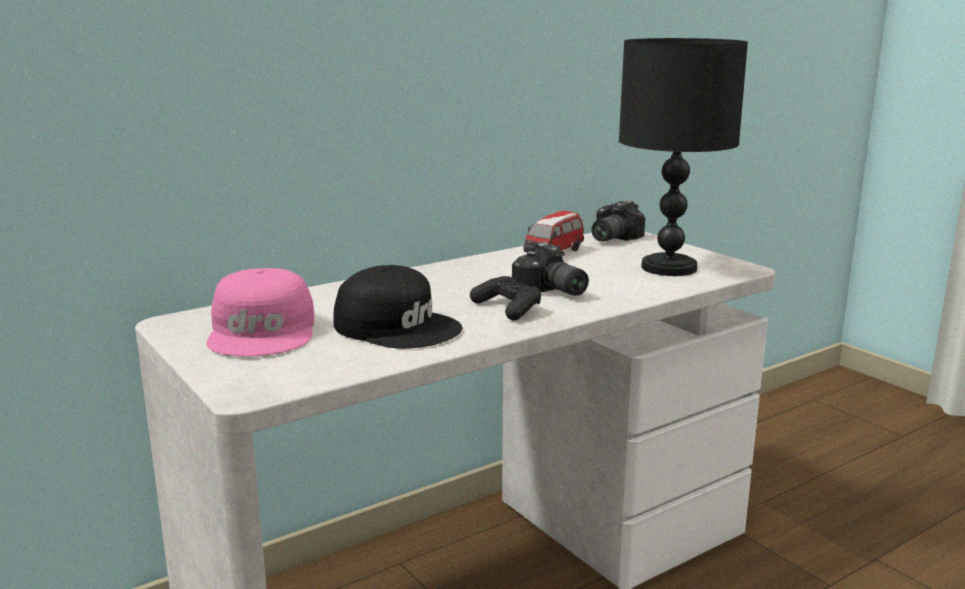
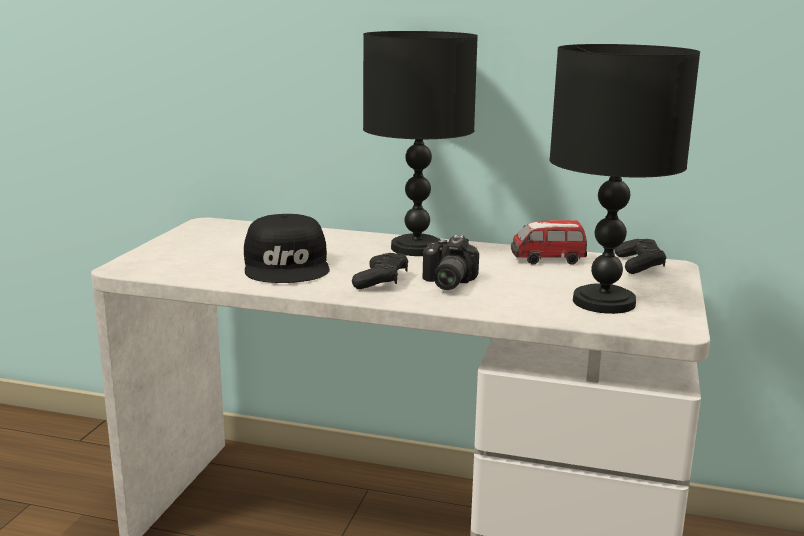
camera: 50 degrees right, 0 degrees up
(264, 332) = (223, 242): pink cap -> none
(443, 276) = (415, 248): none -> black table lamp
(610, 238) = (639, 265): camera -> black game controller

